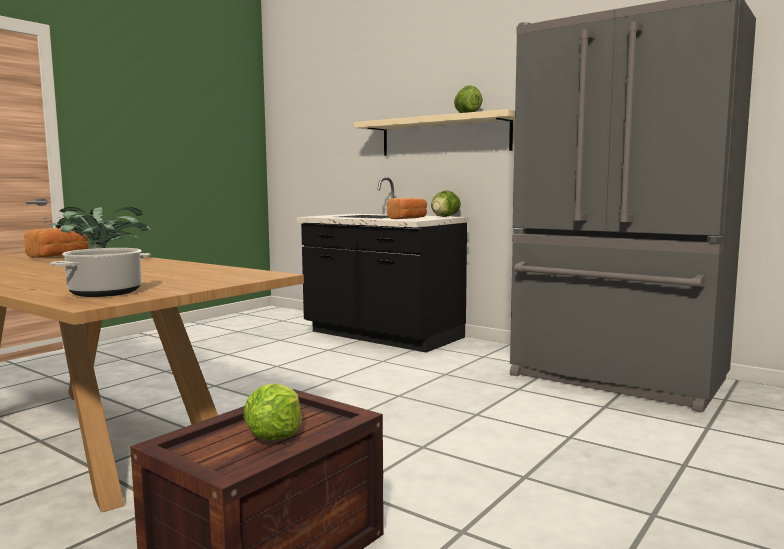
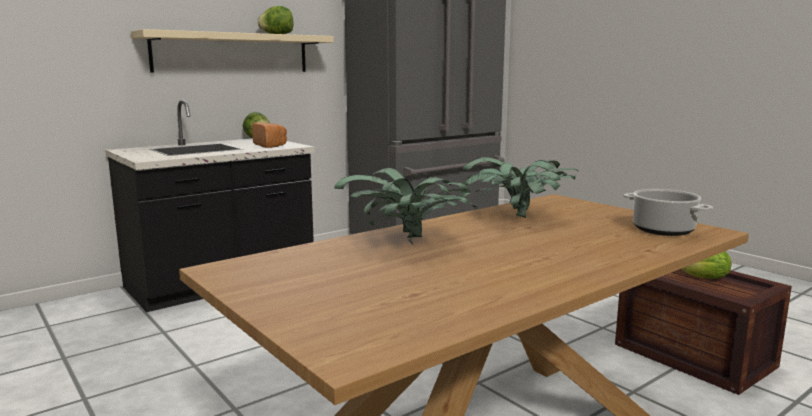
camera: 75 degrees left, 5 degrees up
(60, 256) = (318, 265): bread -> none
(180, 270) = (517, 217): none -> potted plant

